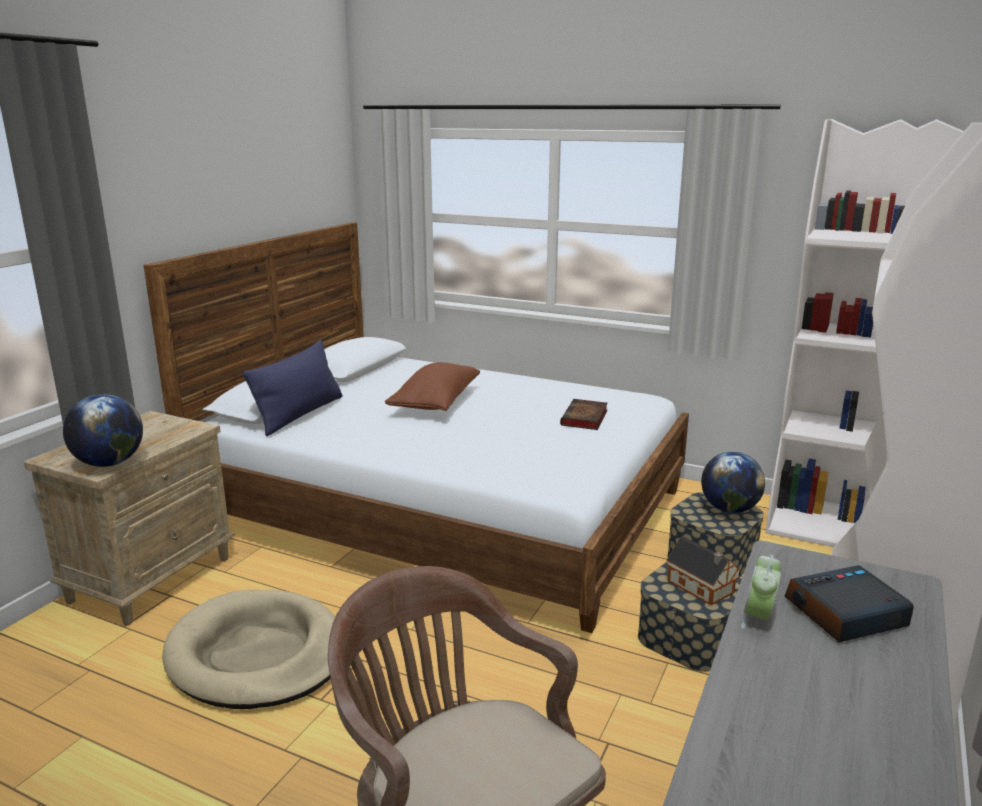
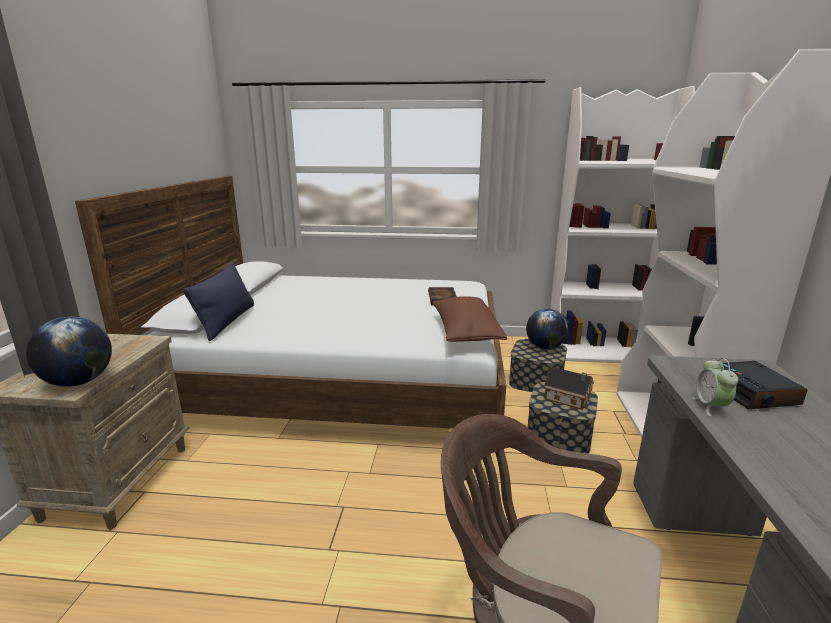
camera: 20 degrees left, 0 degrees up
(257, 655) = (253, 525): beige dog bed -> none
(435, 402) = (329, 301): brown pillow -> brown pillow (465, 333)
(845, 614) = (752, 393): alarm clock -> alarm clock turned 60 degrees counterclockwise

